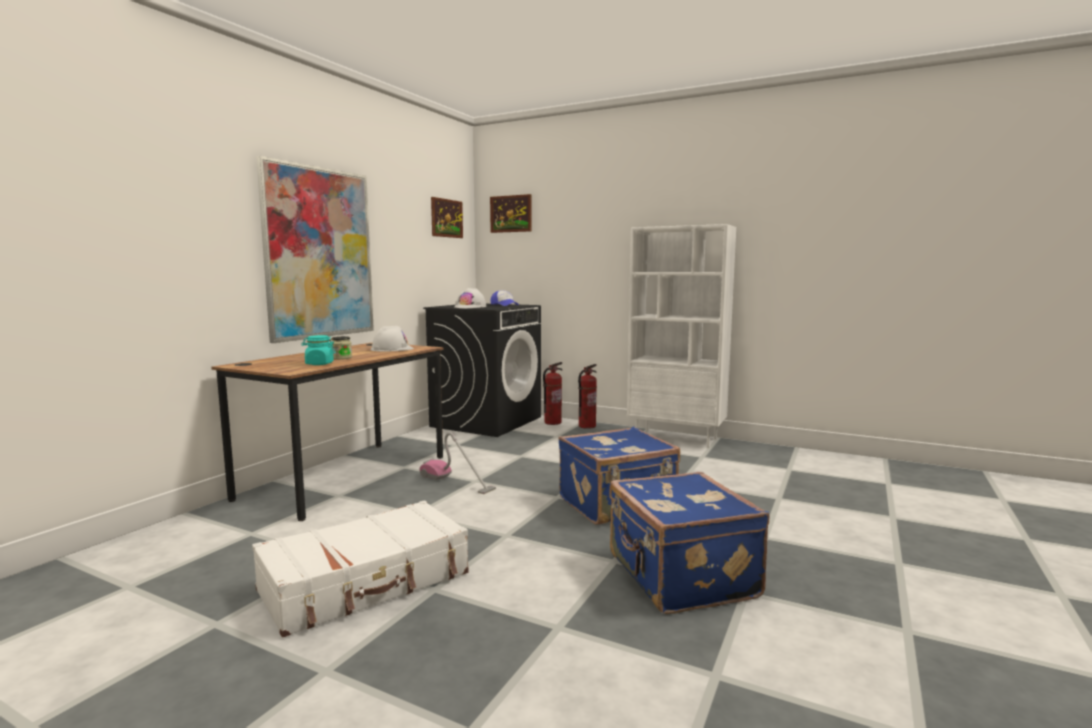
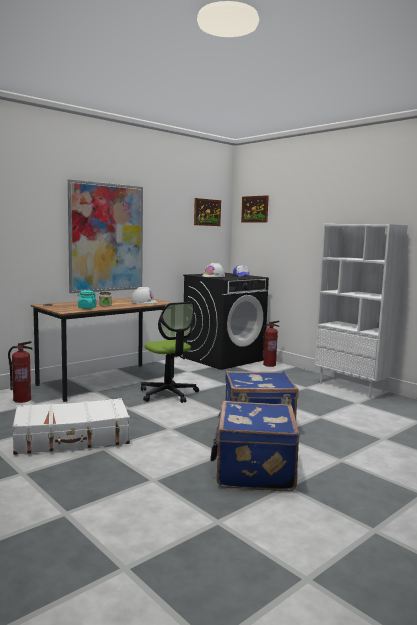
camera: 20 degrees right, 0 degrees up
(456, 482) = (168, 394): vacuum cleaner -> office chair
(587, 426) = (292, 370): fire extinguisher -> fire extinguisher (22, 400)

